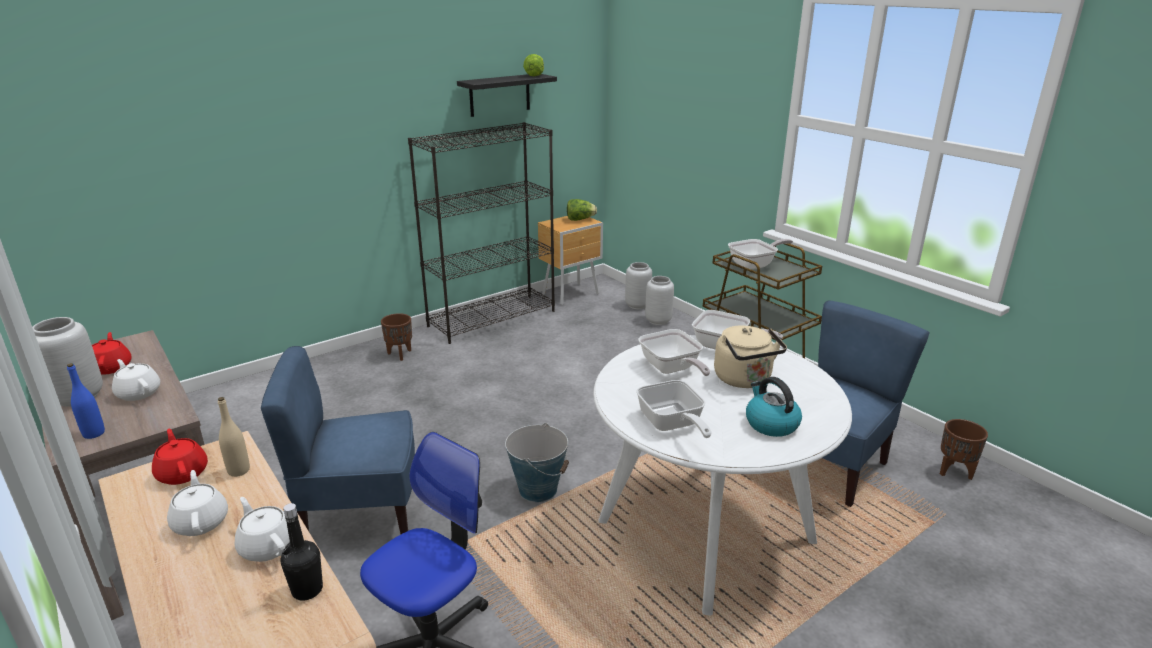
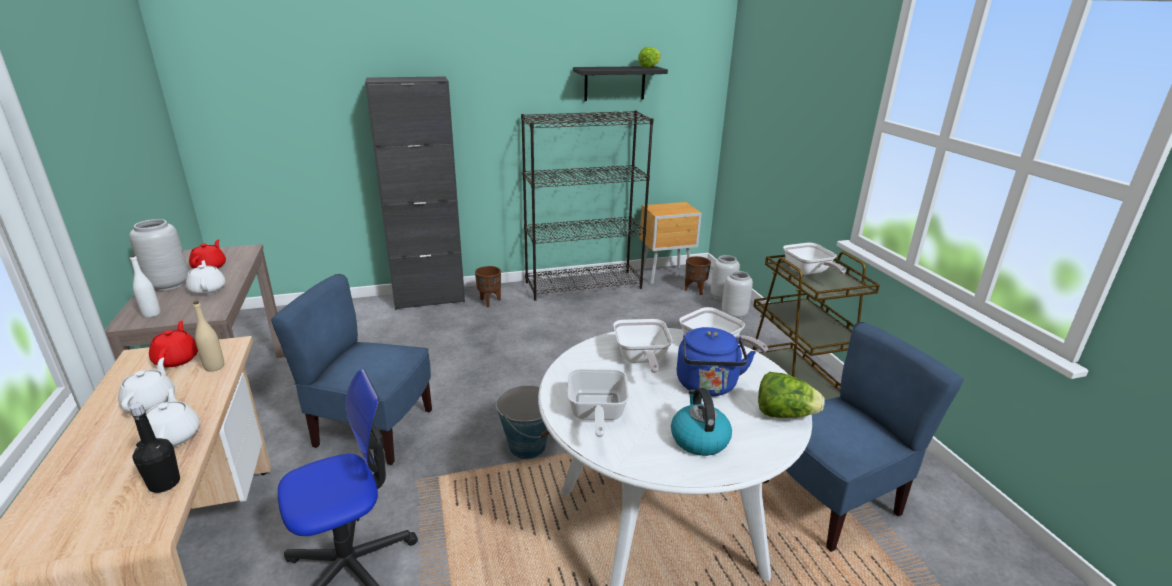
camera: 20 degrees right, 0 degrees up
(94, 433) = (151, 314): blue bottle -> white bottle
(327, 364) = (429, 299): none -> black cabinet
(580, 219) = (682, 207): lettuce -> lettuce (784, 414)
(745, 380) = (707, 386): beige kettle -> blue kettle
(755, 265) = (808, 272): frying pan -> frying pan turned 75 degrees clockwise
(955, 472) = (984, 548): brown planter -> brown planter (695, 290)

